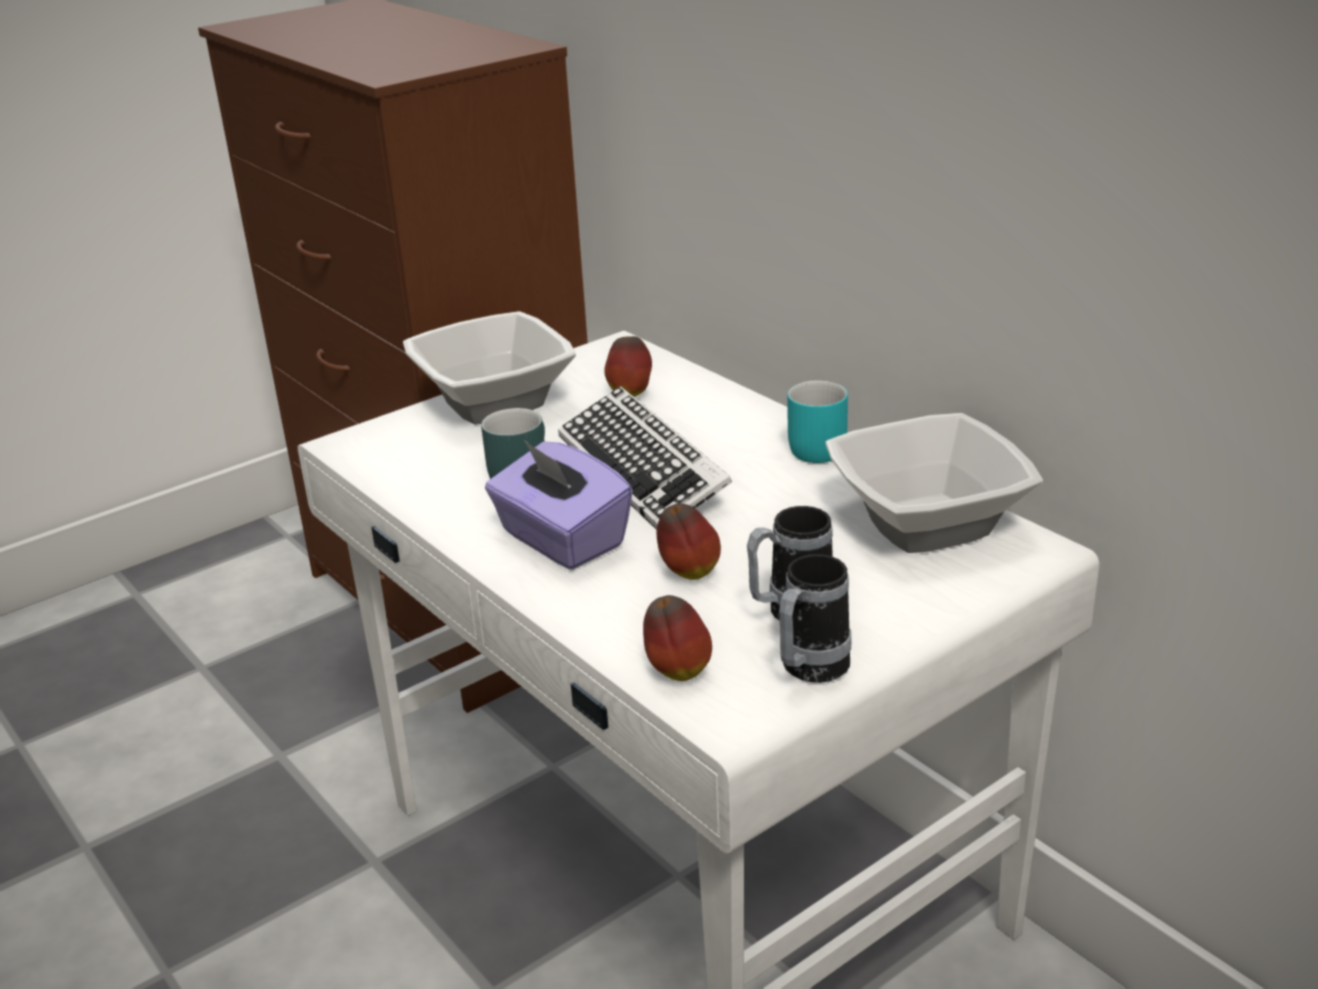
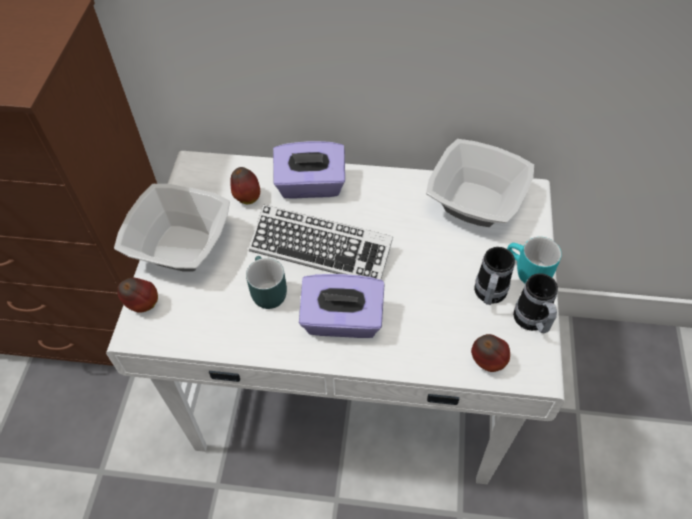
camera: 45 degrees left, 25 degrees up
(688, 573) = (421, 301): apple -> apple (143, 305)
(723, 415) = (310, 186): none -> purple tissue box
(810, 447) = (375, 184): turquoise mug -> turquoise mug (527, 273)

